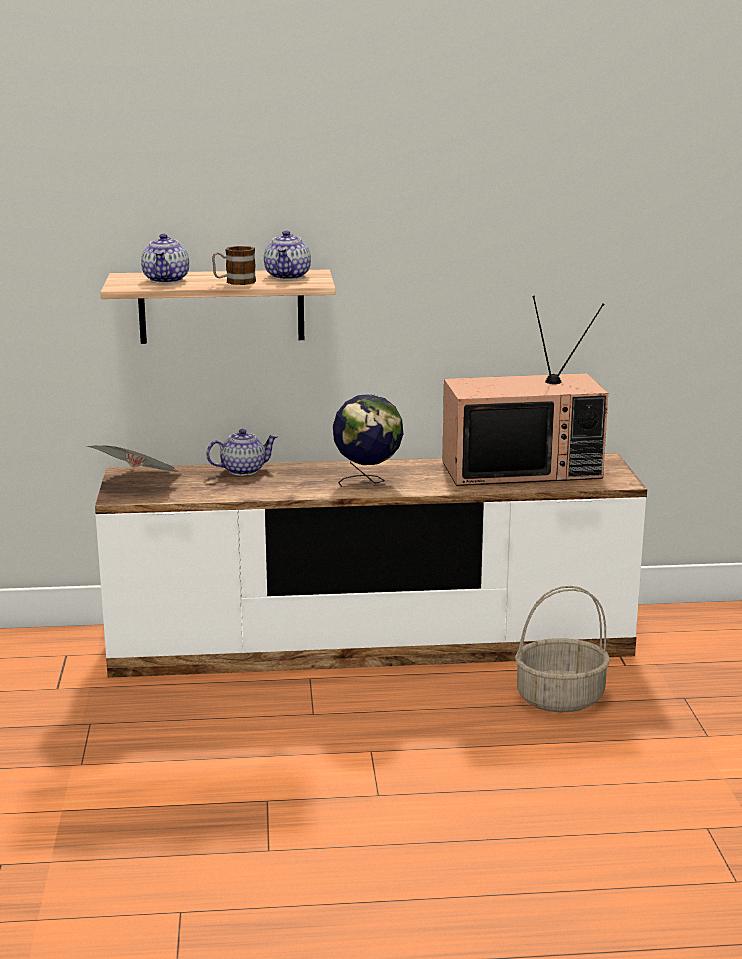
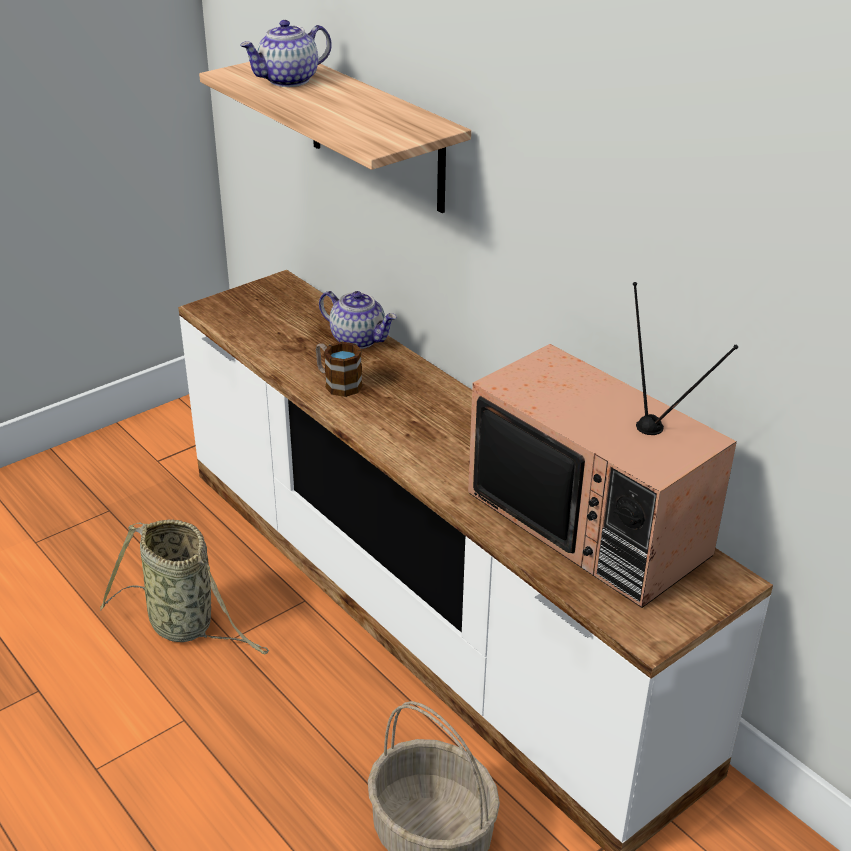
camera: 55 degrees right, 15 degrees up
(139, 483) = (260, 302): newspaper -> none
(234, 282) = (322, 109): mug -> mug (337, 383)
(276, 726) = (186, 626): none -> basket
(288, 276) = (391, 123): teapot -> none
(368, 481) = (412, 426): globe -> none

